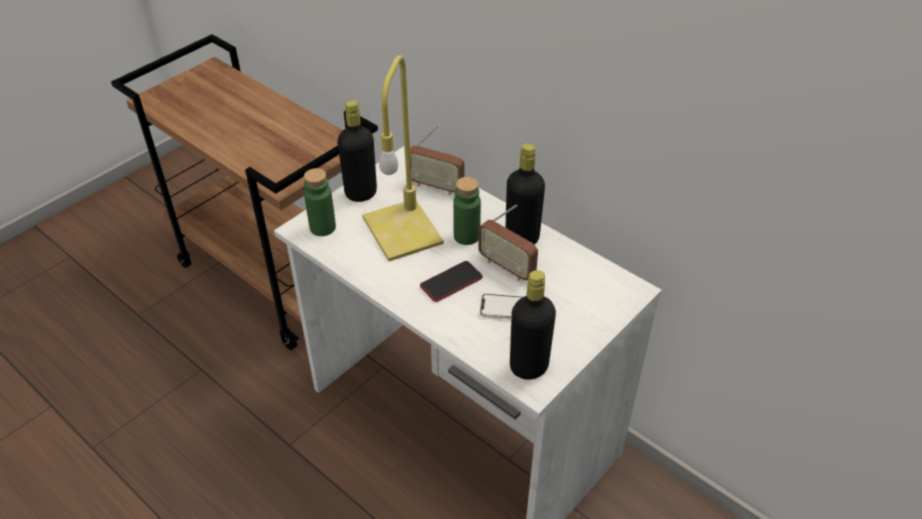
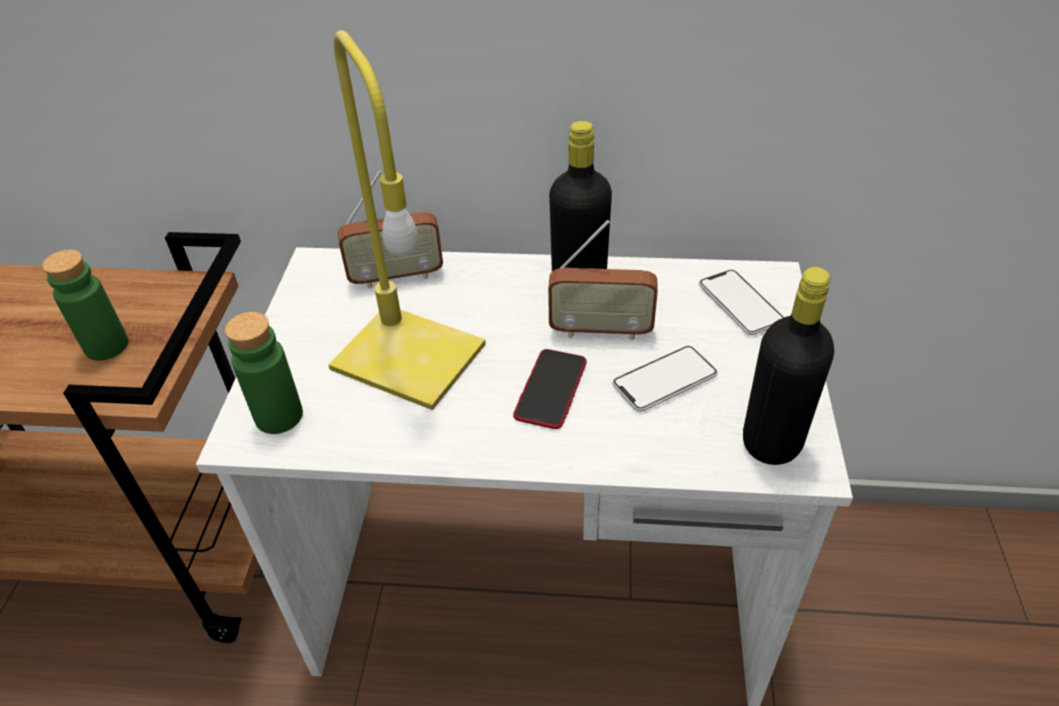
camera: 35 degrees left, 0 degrees up
(361, 193) = (293, 337): black bottle -> none
(466, 236) = (506, 318): green bottle -> green bottle (106, 346)
(597, 293) = (740, 303): none -> phone

